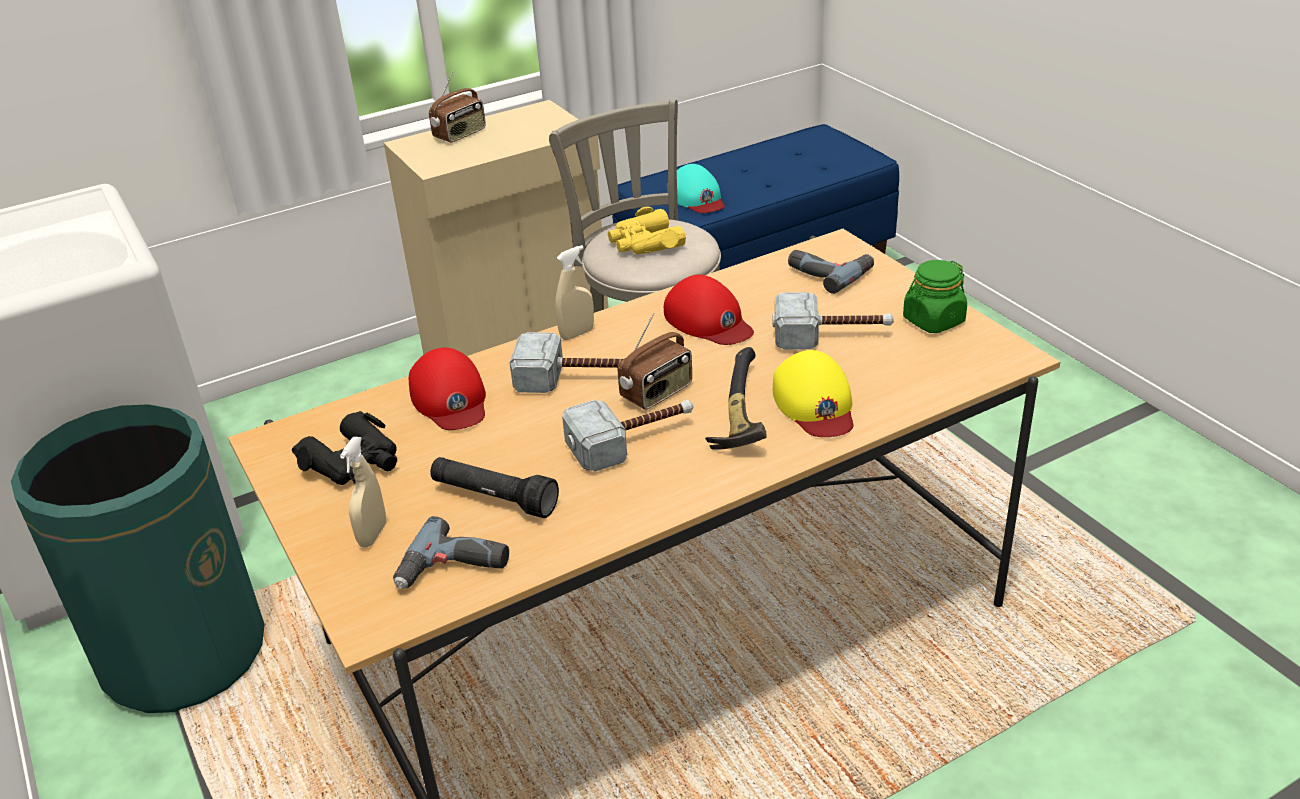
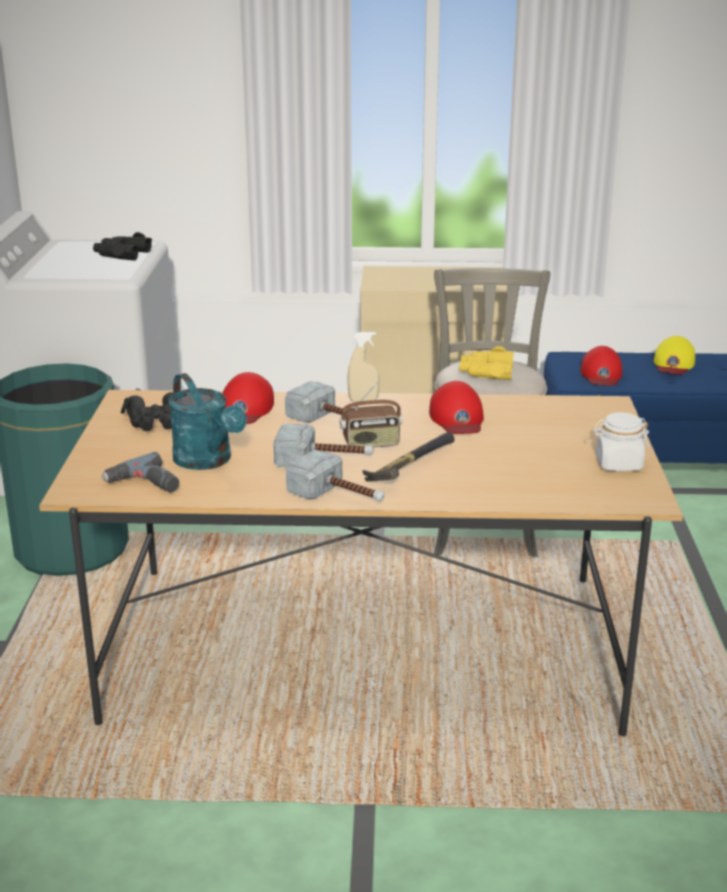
camera: 30 degrees right, 10 degrees down
(74, 223) = (121, 254): none -> black binoculars
(372, 535) = (124, 455): beige spray bottle -> none
(460, 135) = (416, 272): radio -> none
(494, 498) = (208, 461): black flashlight -> turquoise watering can
(697, 198) = (601, 374): turquoise cap -> red cap
(815, 404) = (465, 480): yellow cap -> yellow cap (673, 363)
(829, 272) = (581, 417): power drill -> none
(832, 335) = (531, 450): hammer -> hammer (339, 497)
(933, 321) = (618, 464): green jar -> white jar

